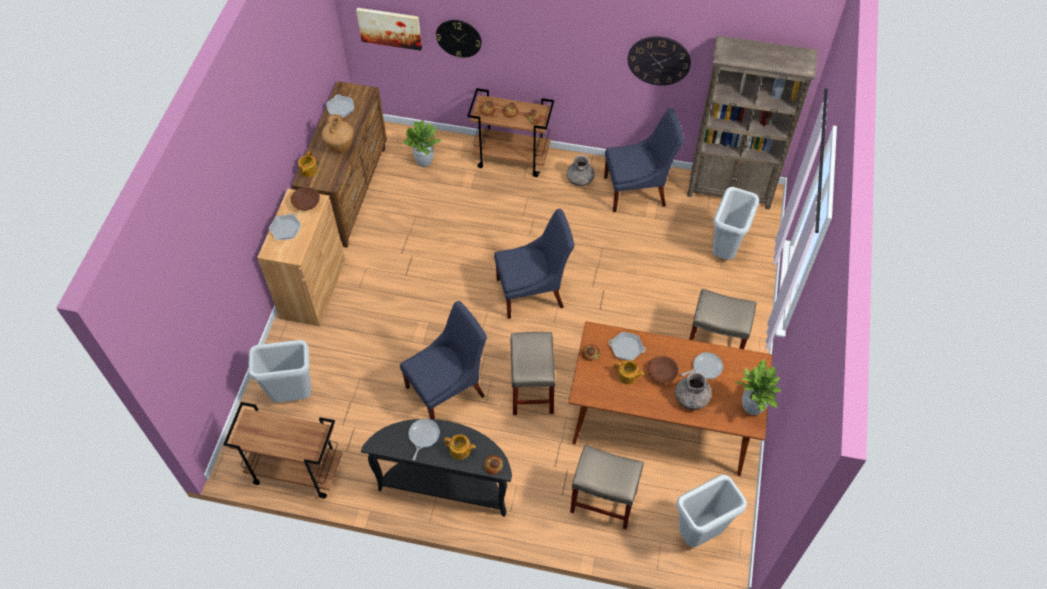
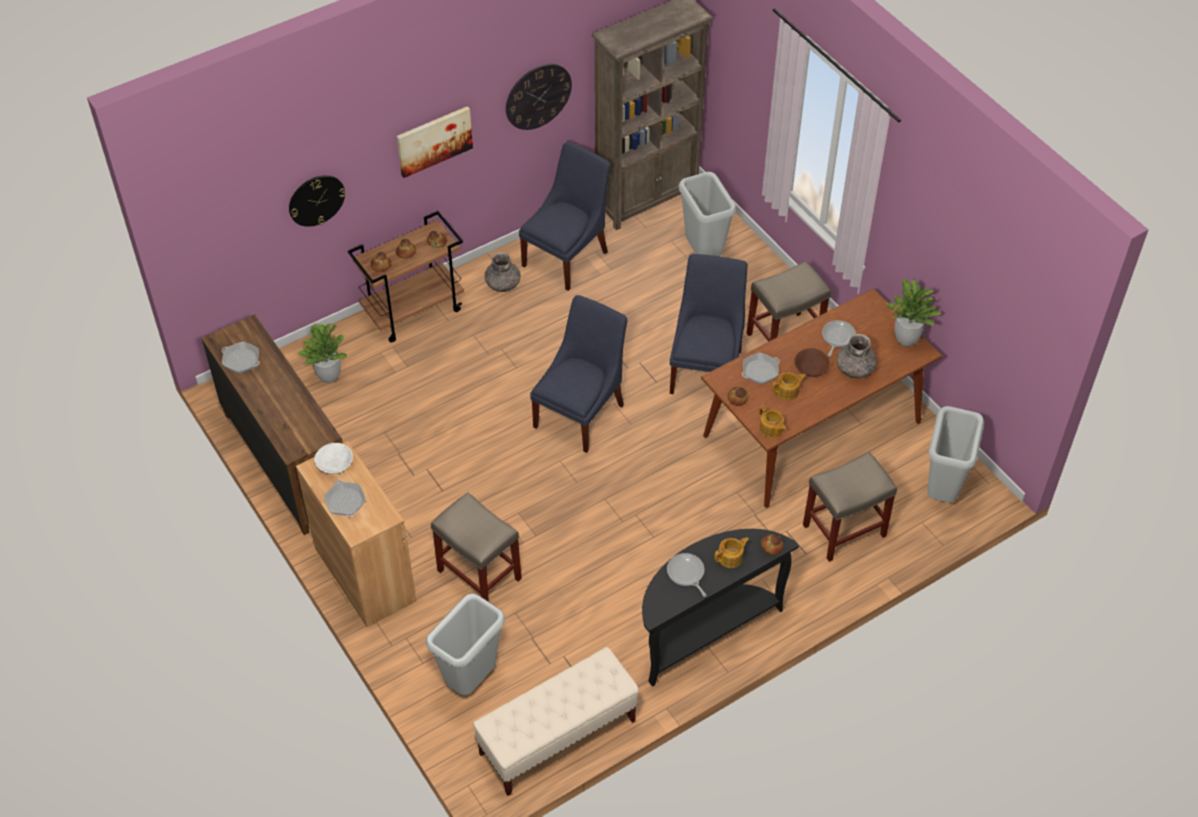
camera: 45 degrees left, 5 degrees down
(295, 471) = (557, 738): brown cart -> beige bench
(306, 203) = (334, 464): brown bowl -> white bowl
(308, 170) = (286, 439): teapot -> teapot (771, 429)
(341, 147) = (291, 394): brown vase -> none
(390, 28) = (231, 236): picture -> picture (434, 140)
(448, 390) = (608, 554): blue chair -> blue chair (706, 368)
(531, 389) = (680, 493): beige stool -> beige stool (478, 574)

